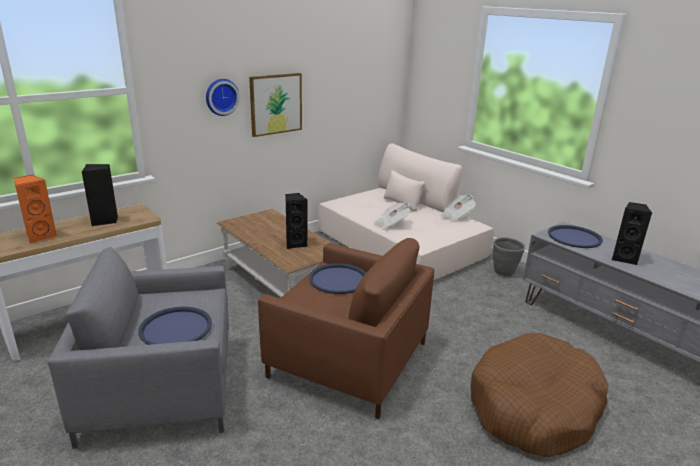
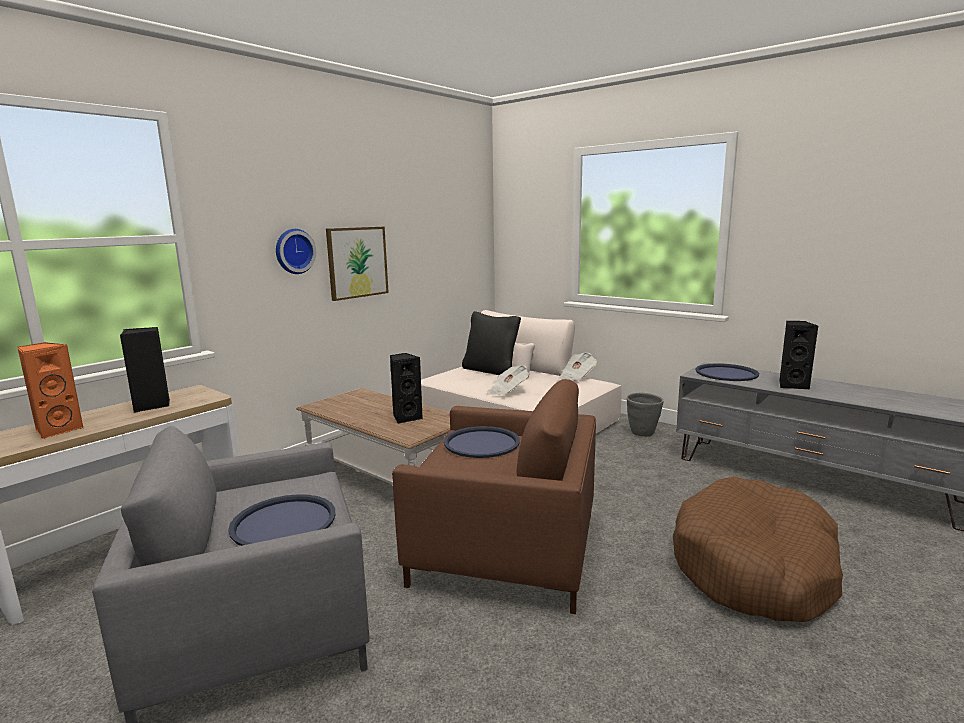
camera: 10 degrees left, 10 degrees down
(387, 199) = (491, 370): none -> black pillow

